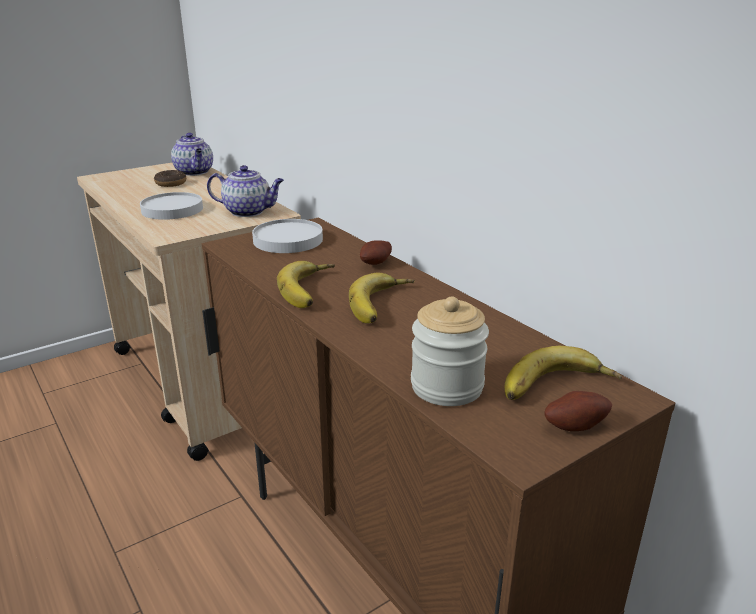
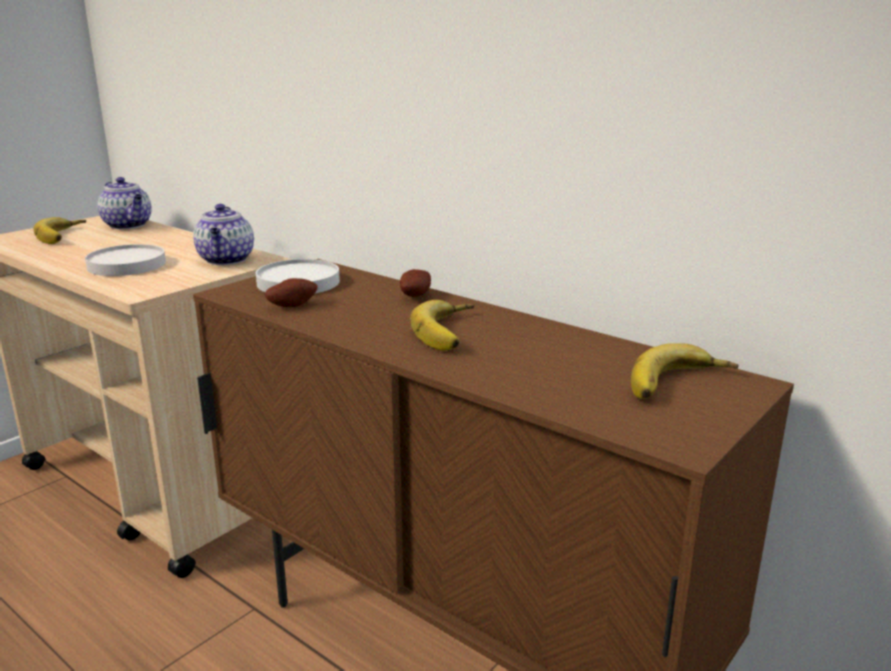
camera: 15 degrees left, 5 degrees down
(171, 183) = (105, 239): donut -> none
(249, 212) = (226, 260): teapot -> teapot turned 90 degrees clockwise
(312, 290) = (361, 326): banana -> banana (64, 236)
(447, 387) = (570, 397): jar -> none
(574, 425) = (716, 413): potato -> potato (292, 305)

